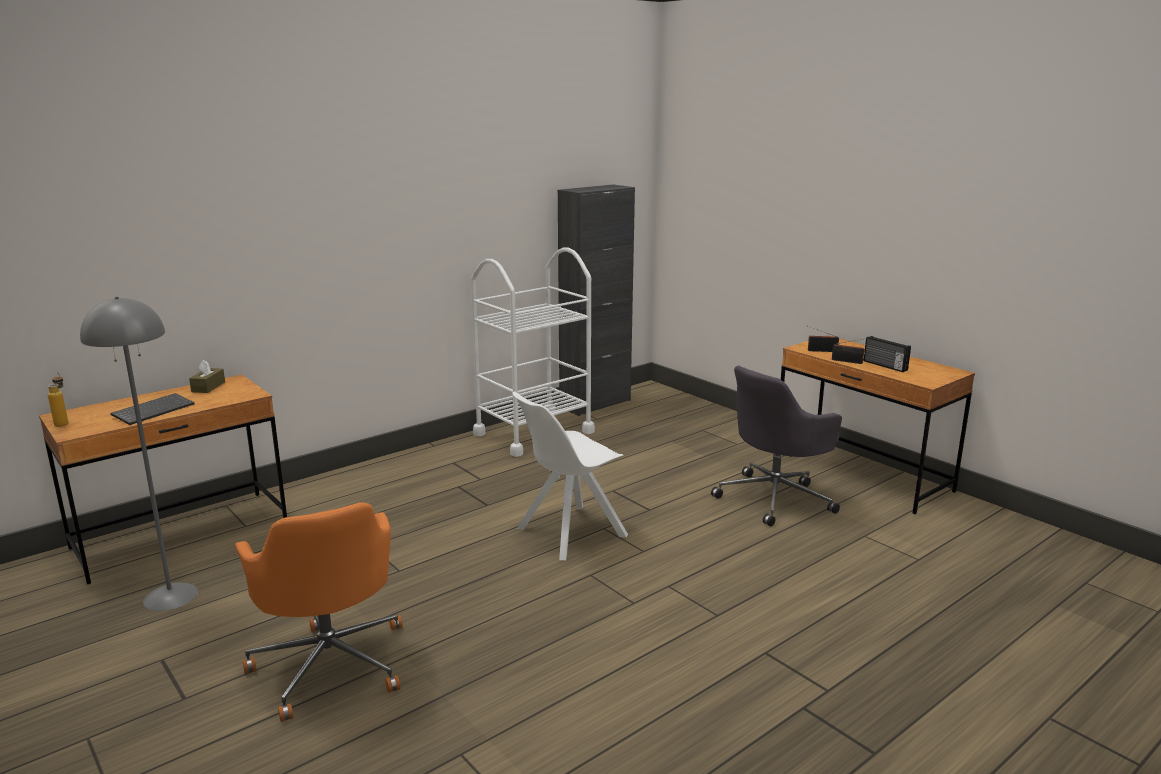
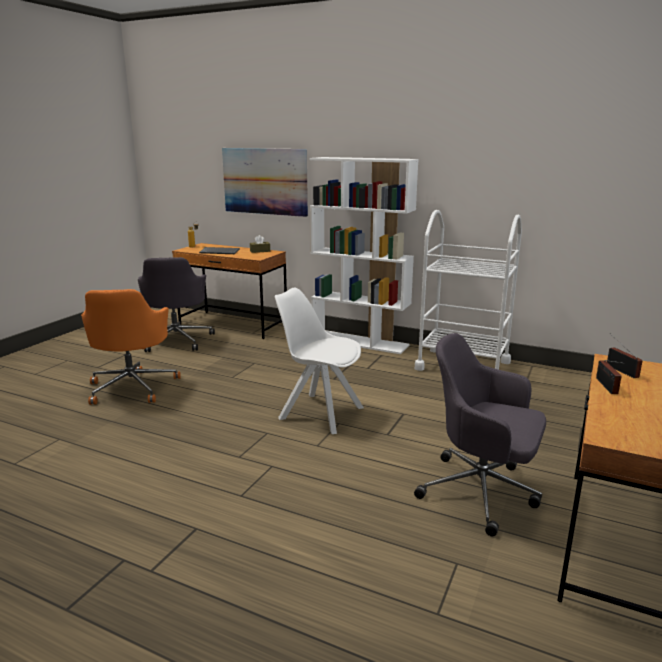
camera: 65 degrees right, 0 degrees up
(170, 596) = (177, 340): grey floor lamp -> grey office chair
(180, 266) = (265, 181): none -> picture
(331, 663) = (133, 387): orange office chair -> orange office chair turned 45 degrees counterclockwise
(396, 463) = (360, 342): none -> white bookcase
(595, 404) = (555, 373): black cabinet -> none
(884, 366) = (630, 407): radio -> none

